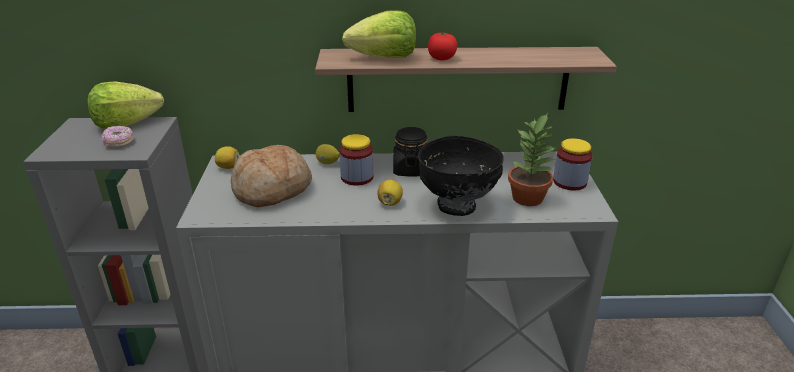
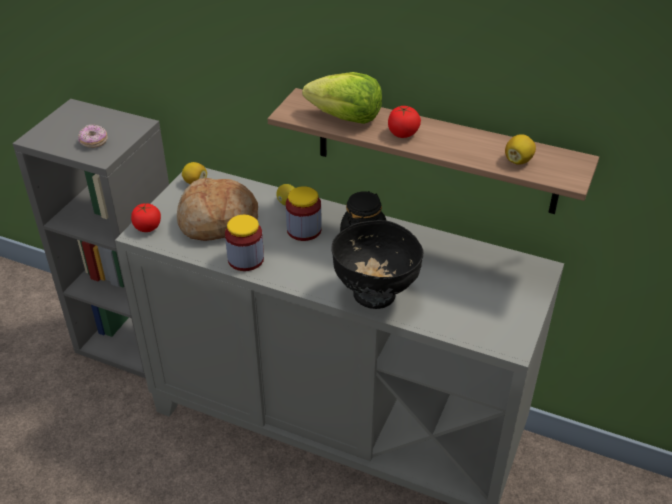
camera: 25 degrees right, 10 degrees up
(126, 123) = (112, 118): lettuce -> none
(204, 209) = (147, 227): none -> tomato
(390, 202) = (314, 270): lemon -> lemon (518, 160)
(528, 198) = (456, 308): potted plant -> none
(569, 182) = (518, 302): jar -> jar (246, 259)

